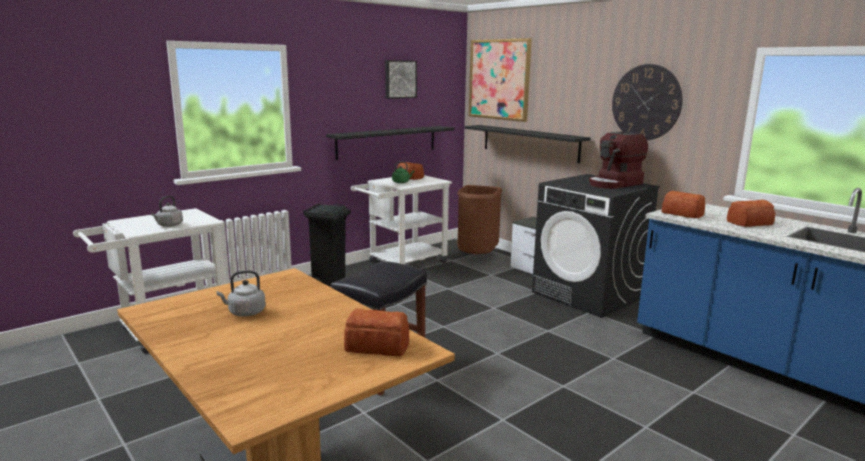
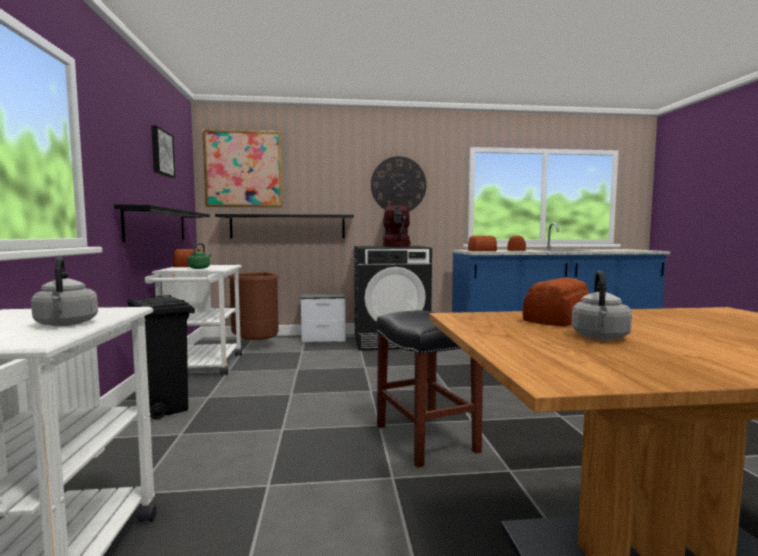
camera: 55 degrees left, 10 degrees down
(378, 346) = (719, 316): bread -> bread (558, 319)

